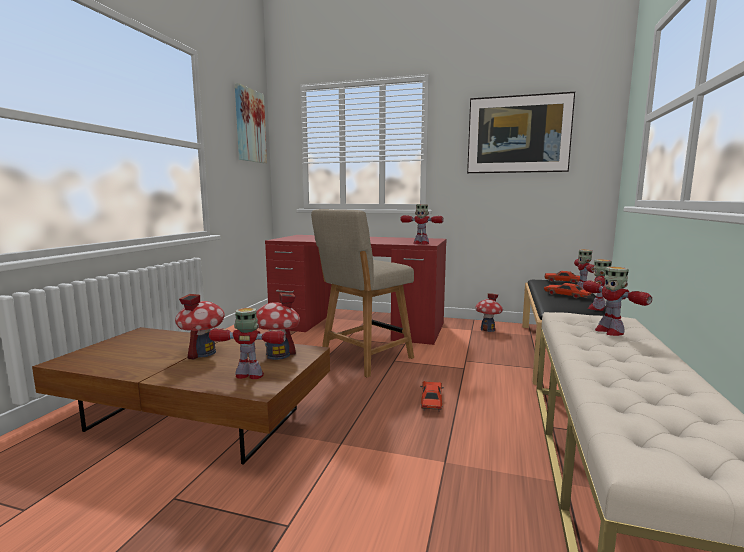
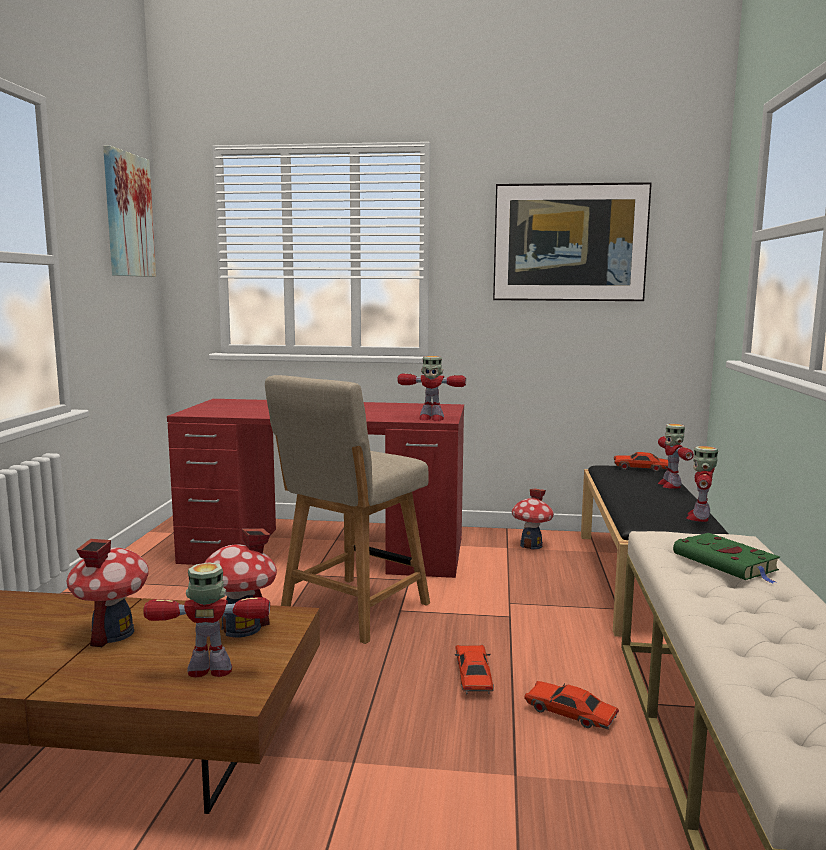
camera: 10 degrees left, 0 degrees up
(567, 295) = (653, 496): red toy car -> red toy car (570, 714)
(609, 331) = (727, 563): toy robot -> green book

